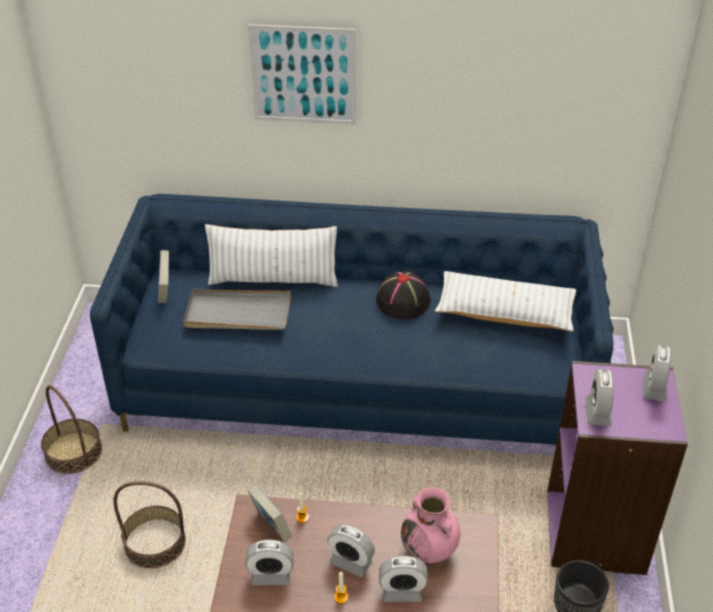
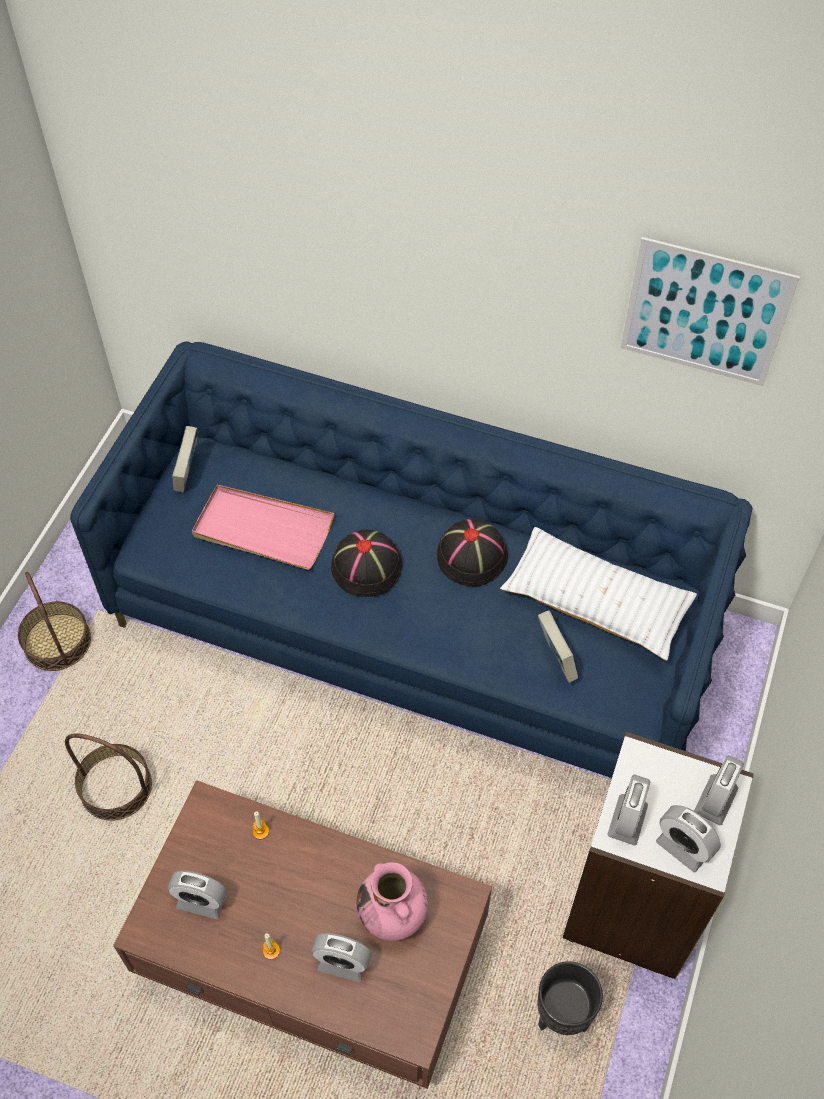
camera: 15 degrees right, 15 degrees up
(237, 314) = (262, 530): grey tray -> pink tray
(271, 526) = (221, 834): book -> book (555, 658)
(273, 279) = (322, 485): white pillow -> none
(303, 75) = (383, 252): picture -> picture (705, 313)
(327, 321) = (367, 566): none -> black hat
(351, 562) = (297, 907): alarm clock -> alarm clock (683, 847)
(596, 532) = (635, 904): purple bookcase -> white bookcase

